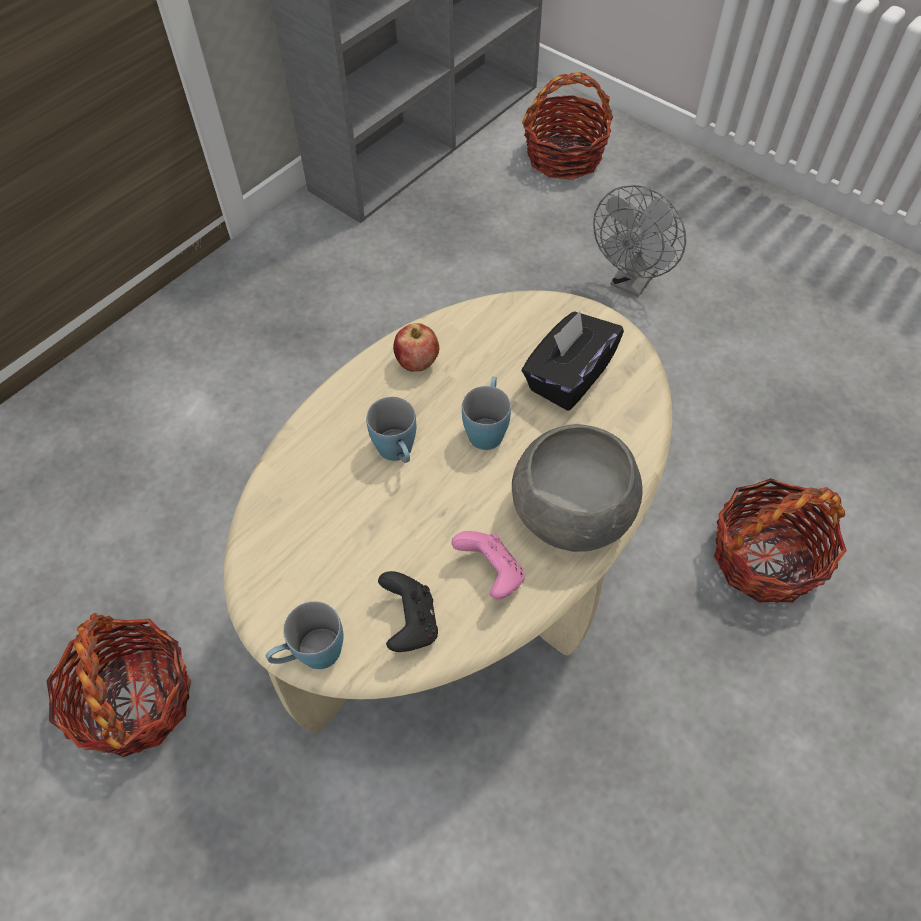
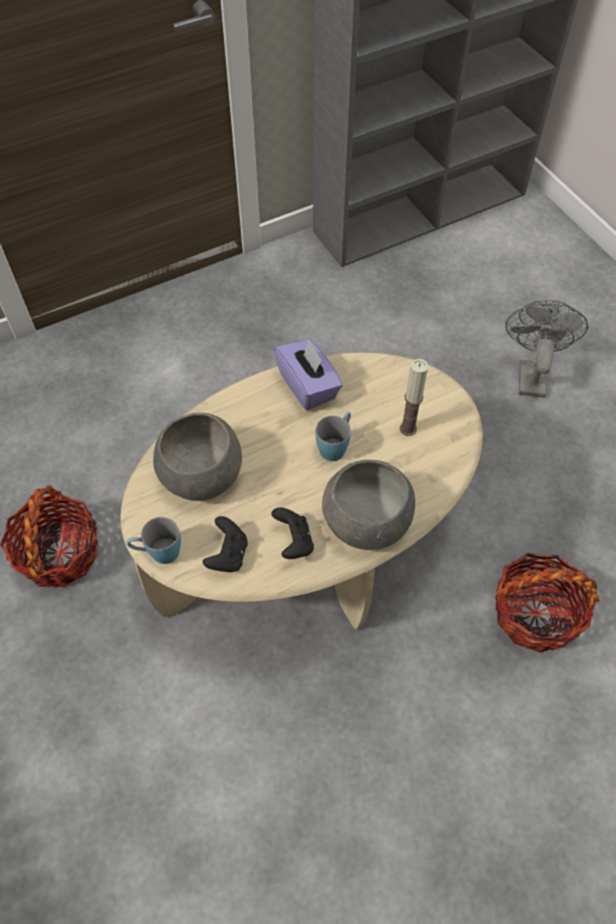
camera: 20 degrees right, 0 degrees up
(322, 524) = (200, 473): none -> grey bowl
(398, 453) = (268, 443): blue mug -> none
(417, 363) = (308, 386): apple -> purple tissue box
(491, 573) = (294, 542): pink game controller -> black game controller
(564, 156) = (522, 258): basket -> none
(568, 377) = (408, 429): black tissue box -> candle
(632, 282) = (530, 373): grey fan -> grey fan turned 135 degrees clockwise

